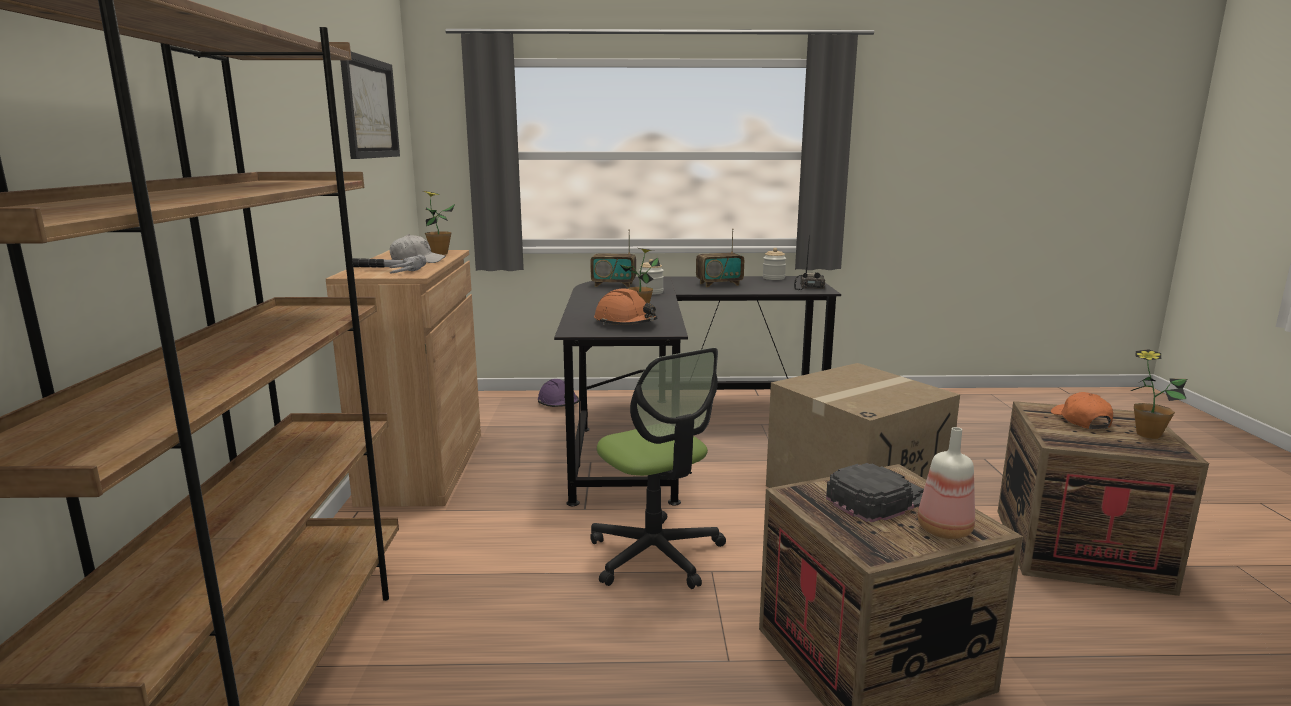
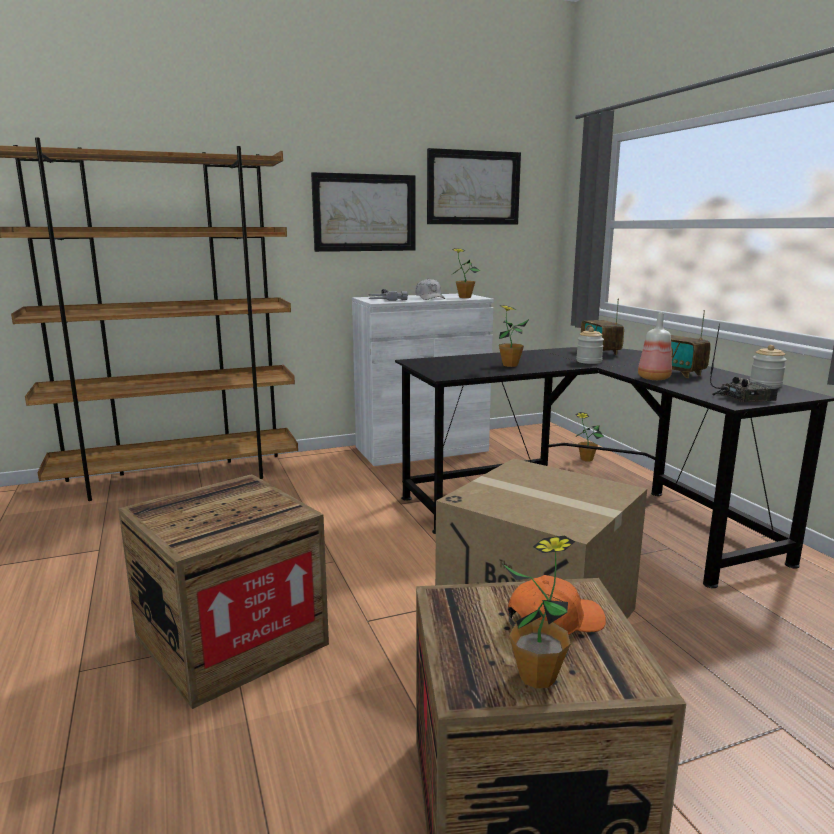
camera: 70 degrees right, 0 degrees up
(309, 144) = (364, 213): none -> picture
(423, 467) = (421, 449): brown cabinet -> white cabinet
(558, 403) = (586, 459): purple hard hat -> potted plant
(625, 323) = (457, 366): orange hard hat -> none
(655, 554) = (348, 538): office chair -> none
(876, 499) = (239, 507): black cap -> none
(945, 531) = (182, 531): bottle -> bottle (653, 378)

